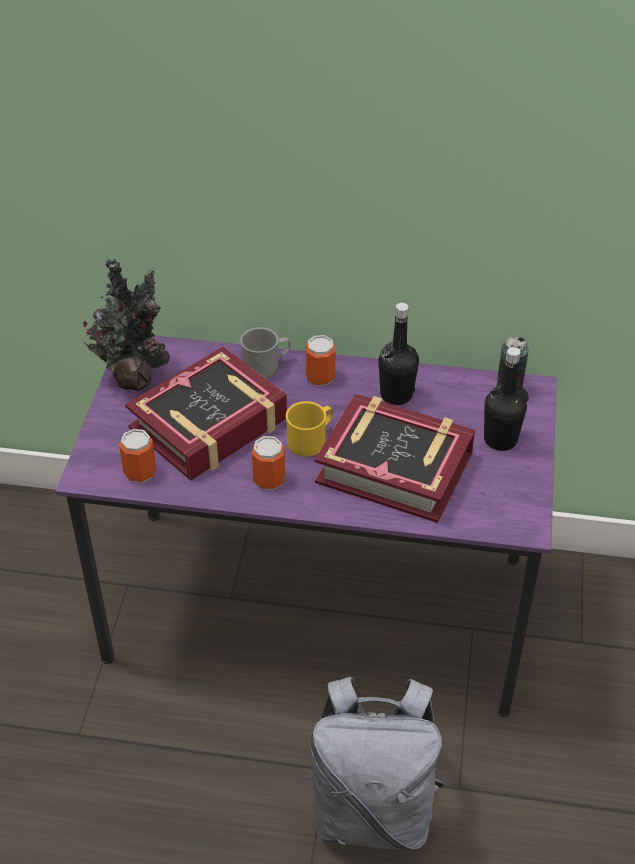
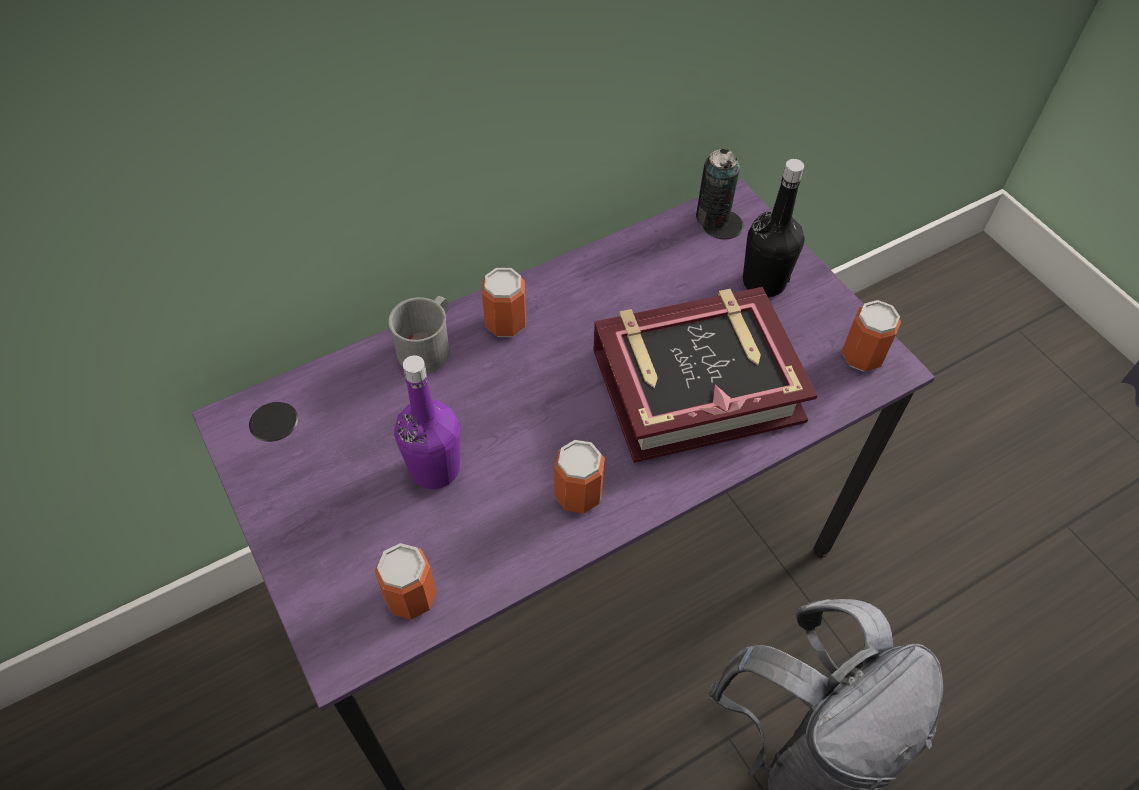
camera: 40 degrees left, 10 degrees up
(133, 377) = (272, 465): potted plant -> none
(209, 424) = (435, 468): book -> purple bottle
(311, 439) = (574, 409): yellow mug -> none
(396, 395) = (609, 294): black bottle -> none
(515, 512) = (862, 356): none -> can

